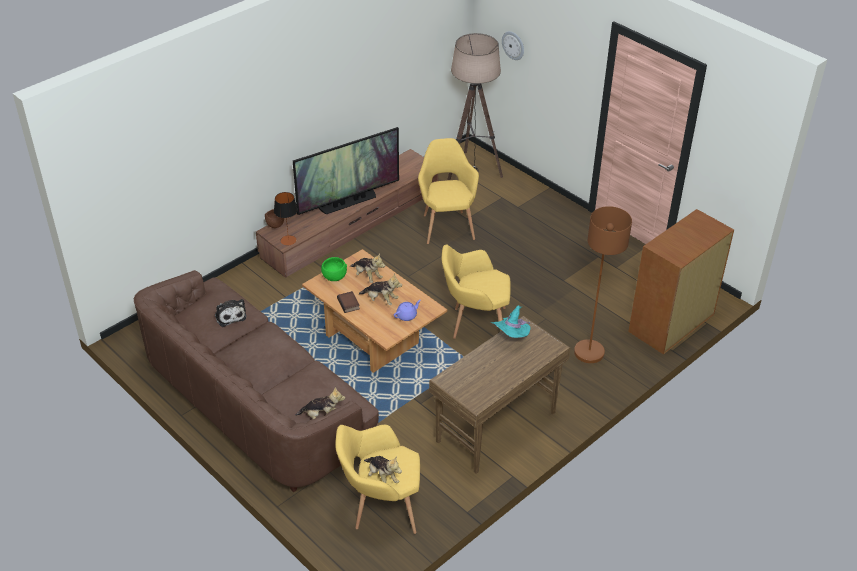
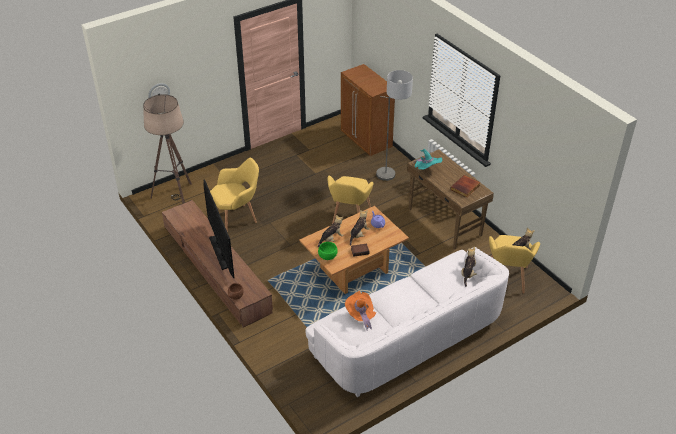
camera: 80 degrees left, 0 degrees up
(230, 315) = (360, 315): plush toy -> orange hat
(255, 403) = (408, 337): brown sofa -> white sofa
(288, 240) = (257, 290): table lamp -> none
(446, 225) = (238, 218): yellow armchair -> yellow armchair turned 150 degrees clockwise
(479, 382) = (465, 188): none -> book
(590, 359) = (391, 175): brown floor lamp -> grey floor lamp

